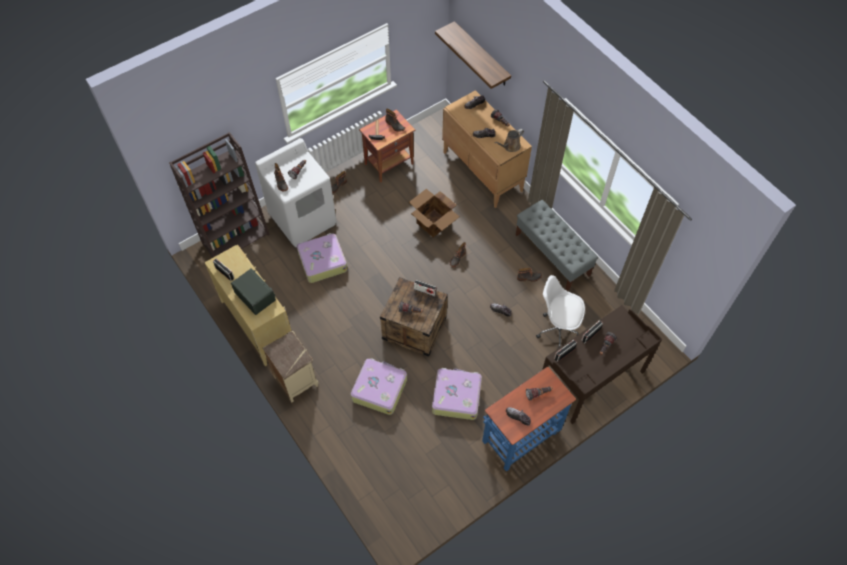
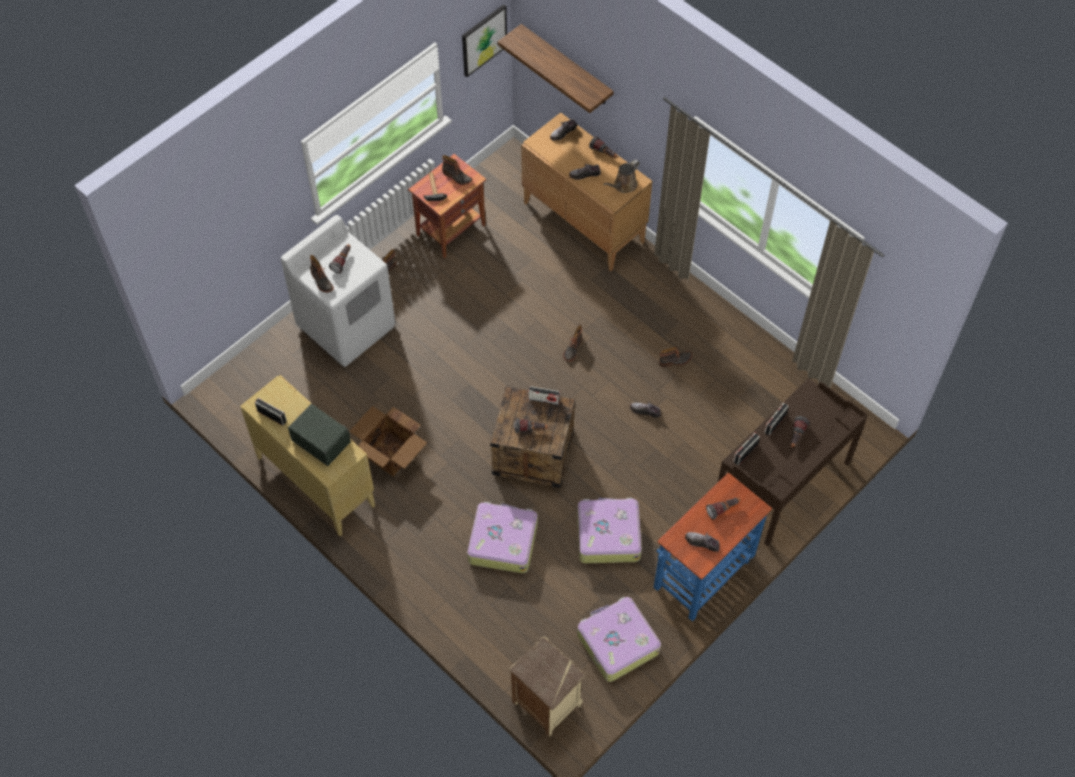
camera: 10 degrees left, 0 degrees up
(236, 237) = (257, 366): brown bookcase -> none
(296, 380) = (386, 547): beige nightstand -> beige nightstand (547, 702)
(322, 261) = (386, 381): suitcase -> suitcase (617, 643)
(425, 29) = (483, 40): none -> picture
(433, 223) = (530, 305): cardboard box -> cardboard box (391, 454)
(552, 255) = (701, 325): grey bench -> none
(556, 331) = (725, 426): white office chair -> none

